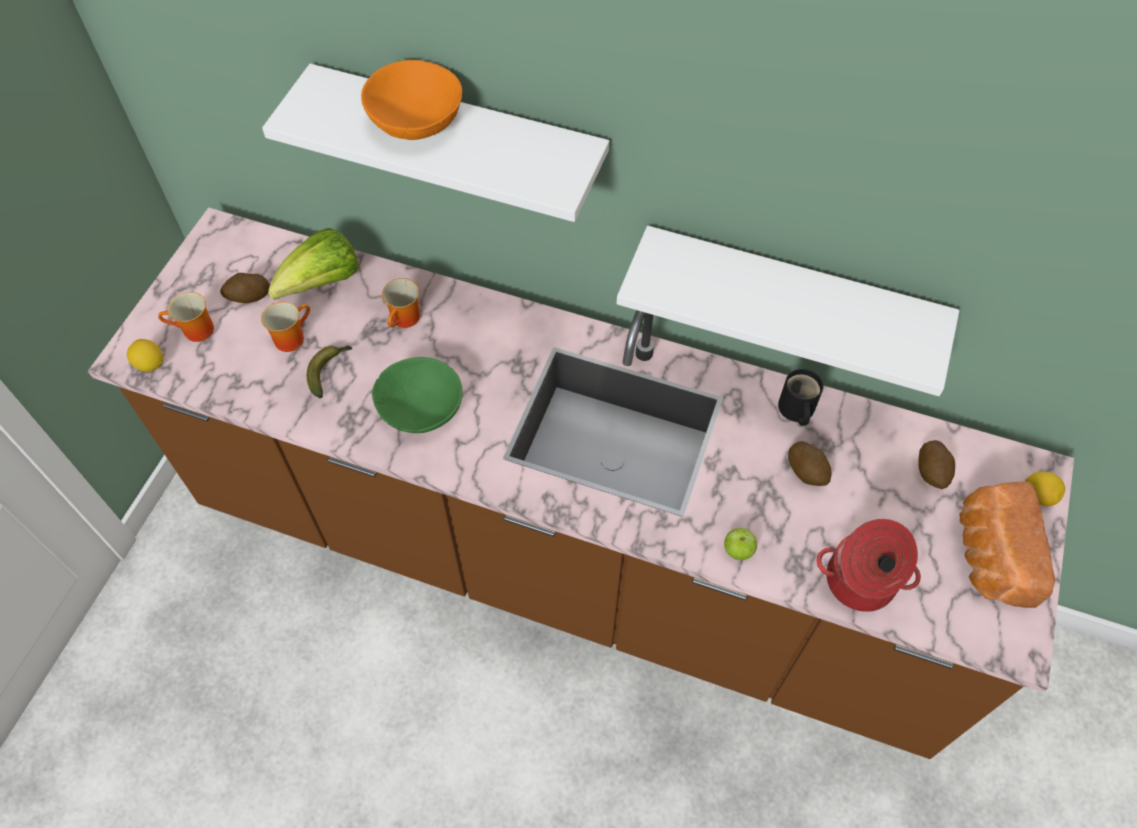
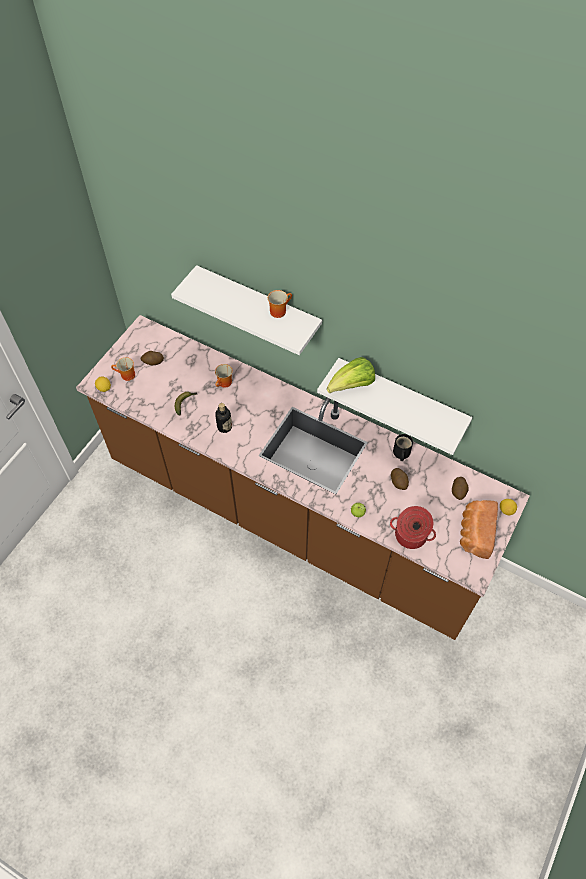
camera: 10 degrees right, 0 degrees up
(291, 336) = (170, 384): mug -> mug (278, 310)
(322, 283) = (188, 360): lettuce -> lettuce (351, 386)
(415, 123) = (238, 300): orange bowl -> none
(420, 409) = (224, 427): green bowl -> bottle

